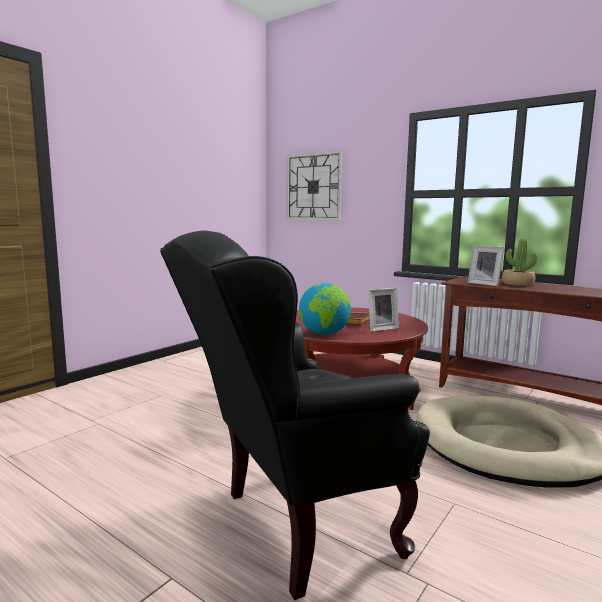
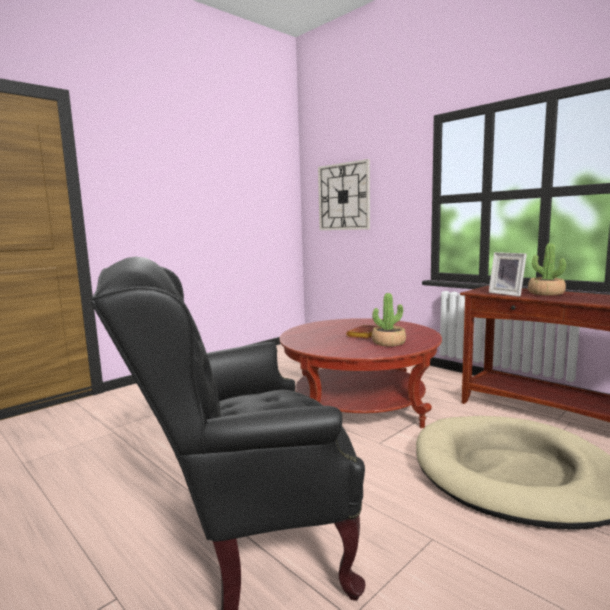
camera: 10 degrees right, 0 degrees up
(324, 334) = (325, 349): globe -> none
(381, 328) = (388, 342): picture frame -> potted plant

